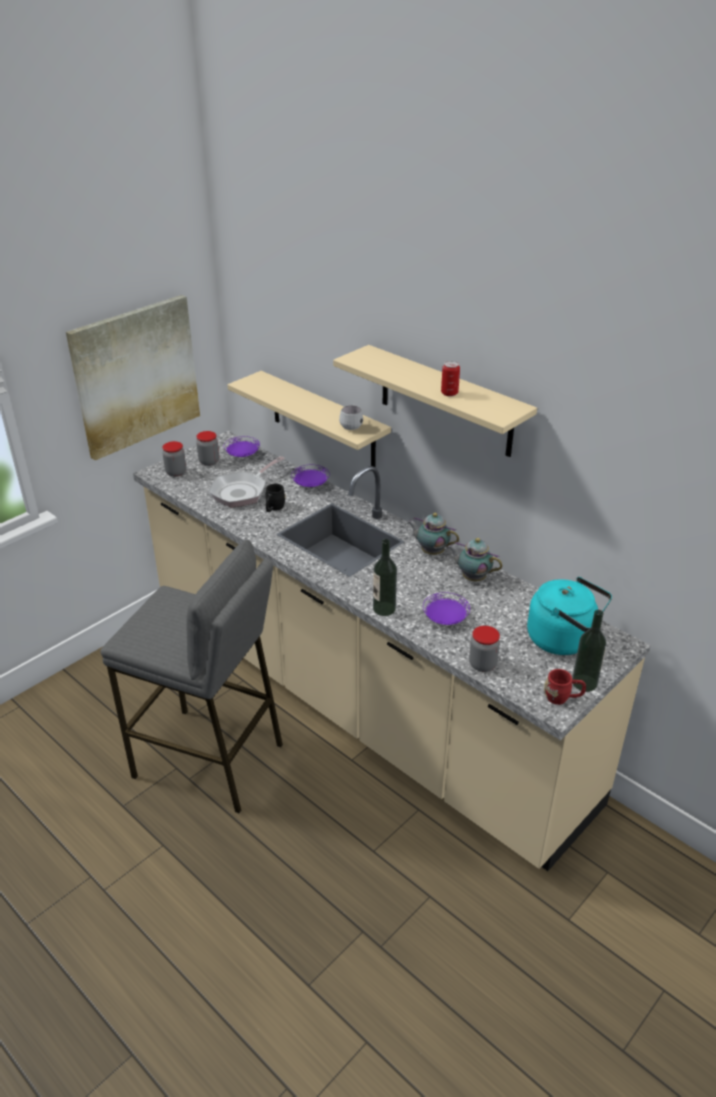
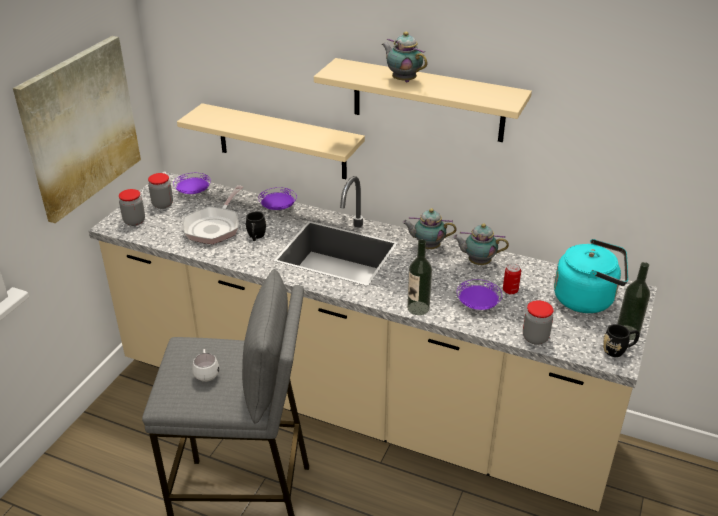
camera: 20 degrees left, 0 degrees up
(352, 425) = (327, 140): white mug -> white mug (206, 373)
(414, 376) = (403, 80): none -> teapot
(449, 393) = (446, 90): can -> can (510, 290)
(562, 698) = (618, 350): red mug -> black mug

